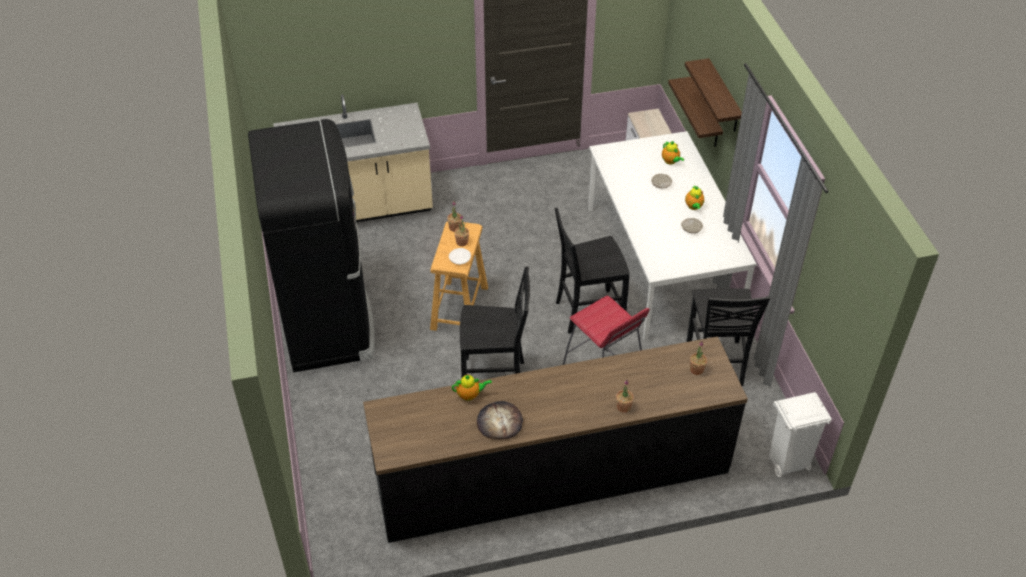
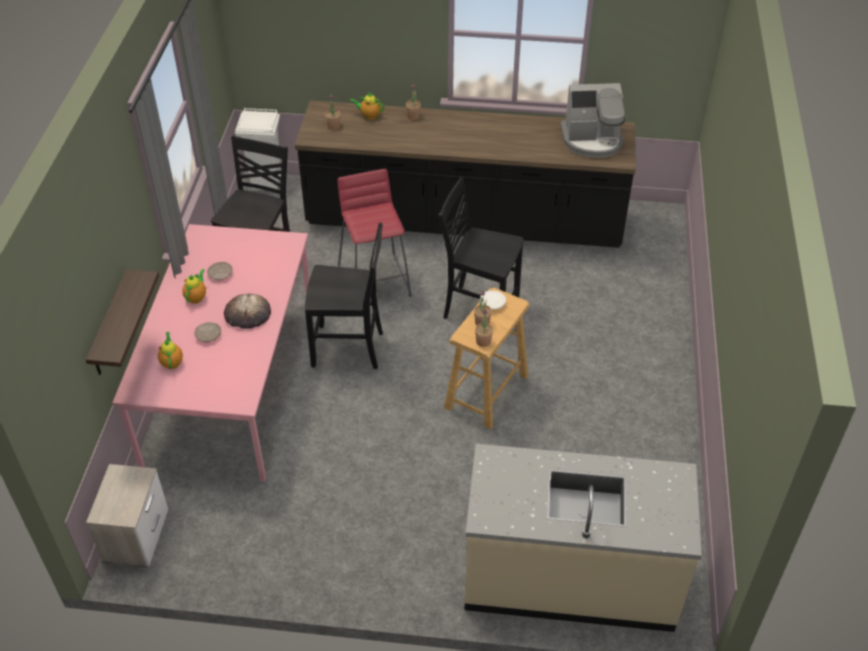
camera: 160 degrees left, 0 degrees up
(328, 321) = (641, 417): black fridge -> none
(417, 428) = (592, 140): none -> coffee machine
(470, 395) = (538, 152): teapot -> teapot (369, 115)
(499, 422) = (521, 129): bread -> bread (247, 314)
(660, 263) = (232, 382): white dining table -> pink dining table
(724, 97) = (112, 246): shelf -> none

